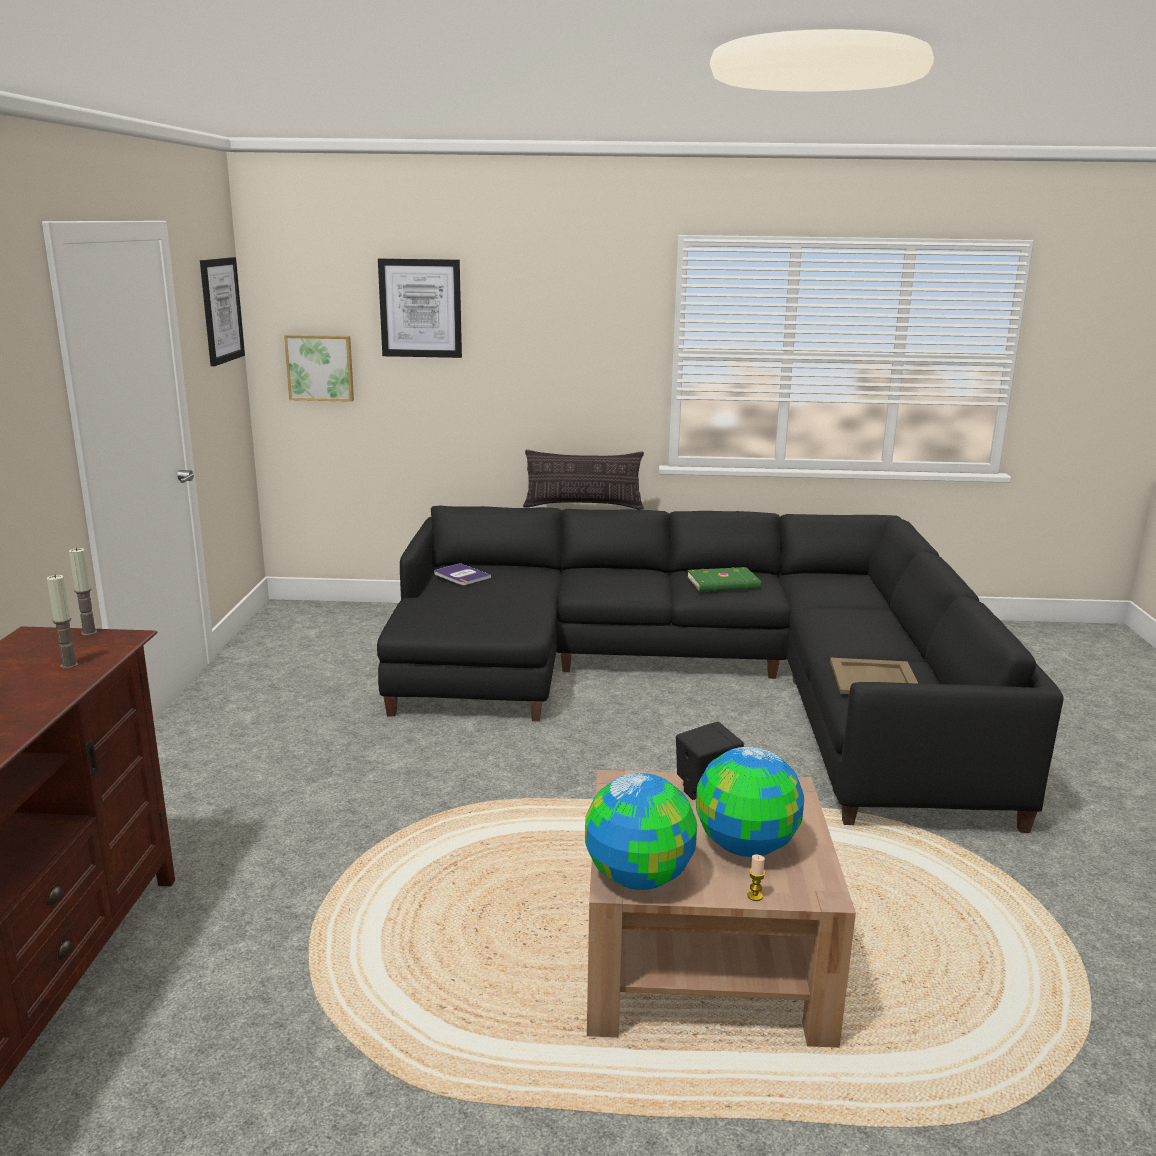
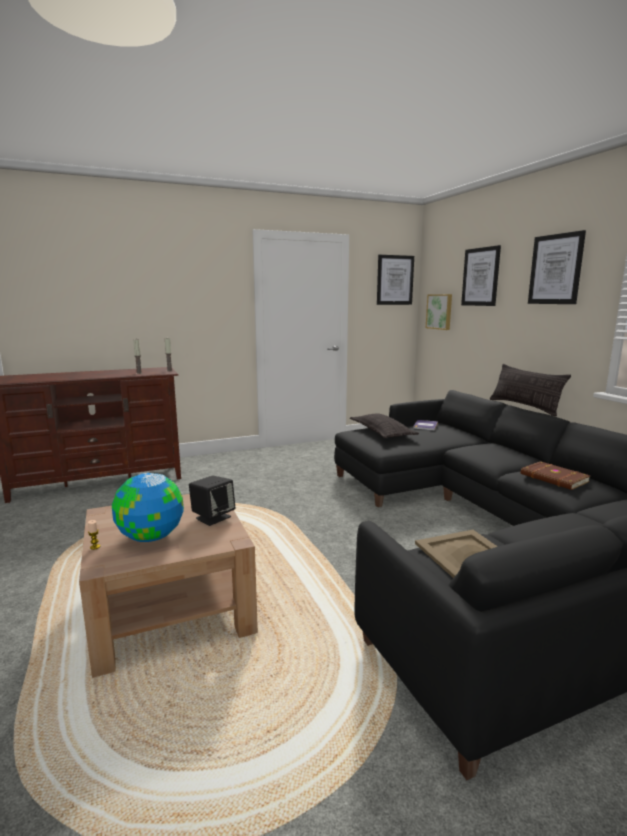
camera: 65 degrees right, 5 degrees down
(444, 607) = (382, 432): none -> pillow
(571, 306) = (555, 269): none -> picture
(639, 877) = (111, 515): globe -> none
(724, 583) = (554, 478): green book -> brown book

